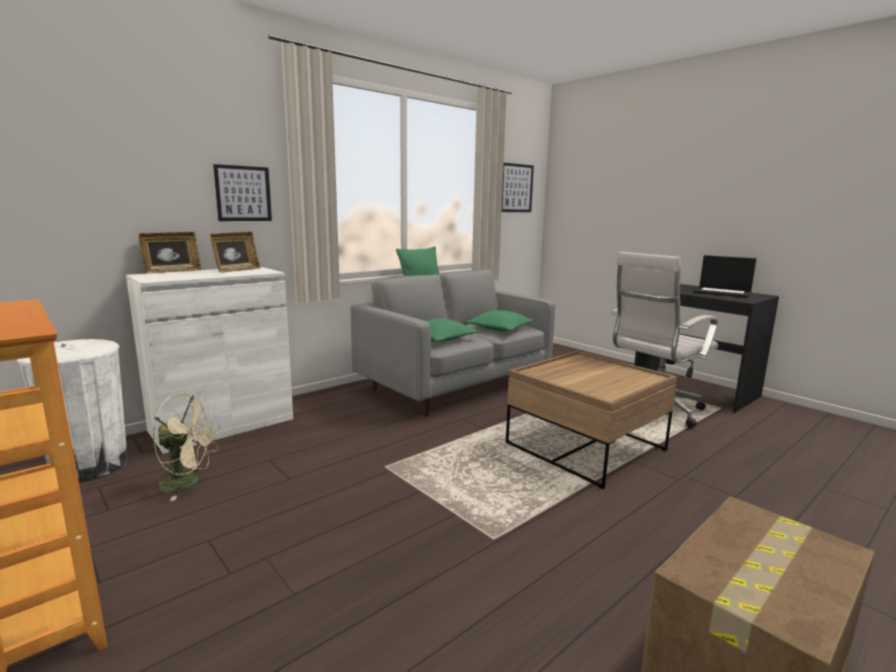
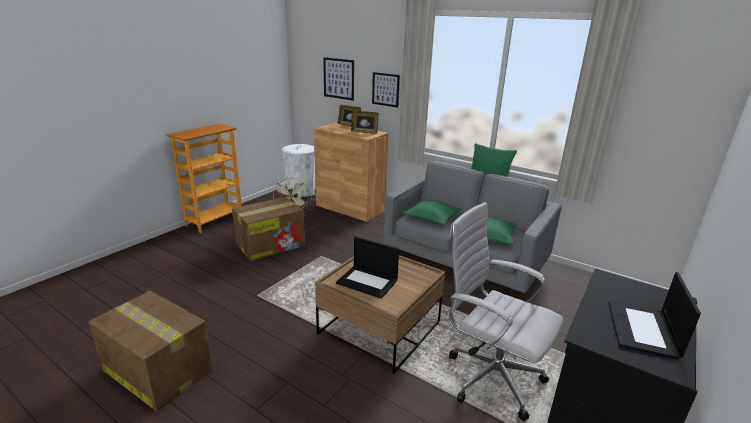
camera: 75 degrees right, 10 degrees up
(222, 425) = (350, 208): white cabinet -> brown cabinet
(298, 516) = (271, 244): none -> cardboard box
(516, 188) = (666, 110): picture -> picture (338, 78)
(602, 381) = (368, 281): none -> laptop

